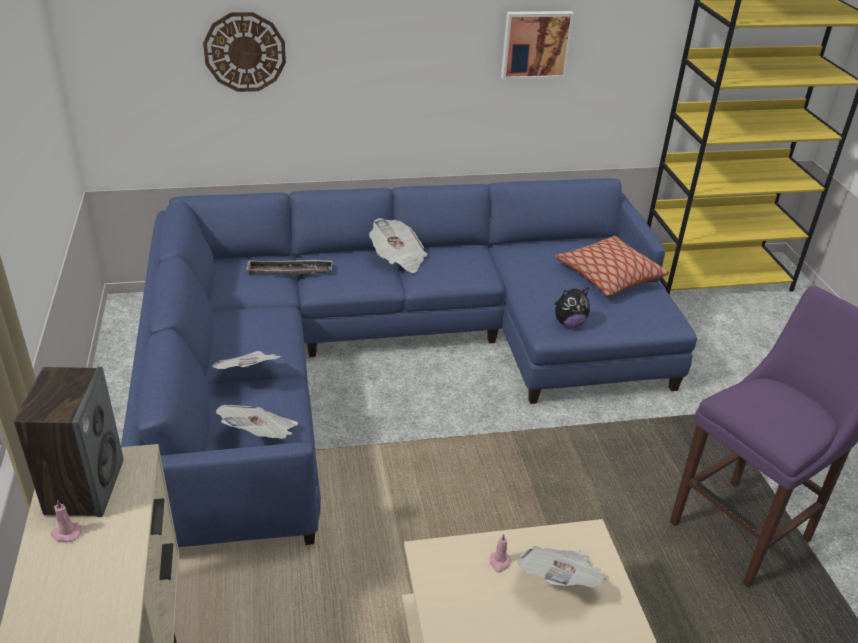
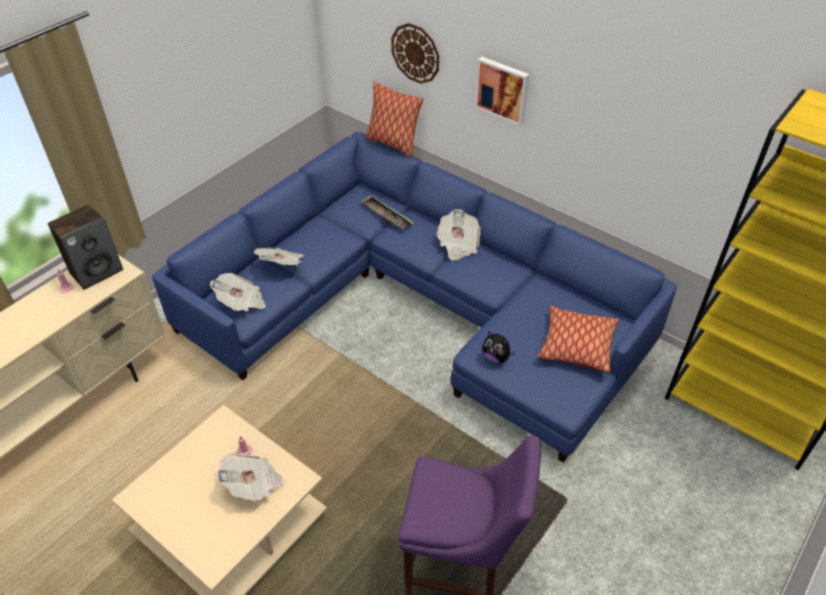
camera: 50 degrees right, 10 degrees up
(233, 190) = (392, 144): none -> pillow
(535, 44) = (621, 130): picture -> picture (503, 90)

